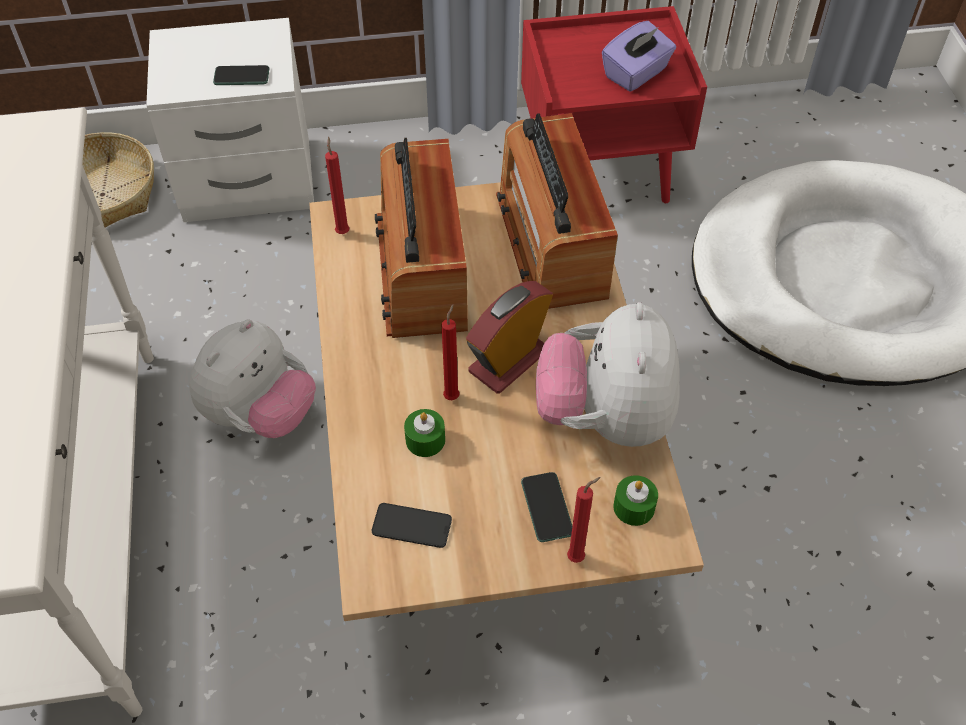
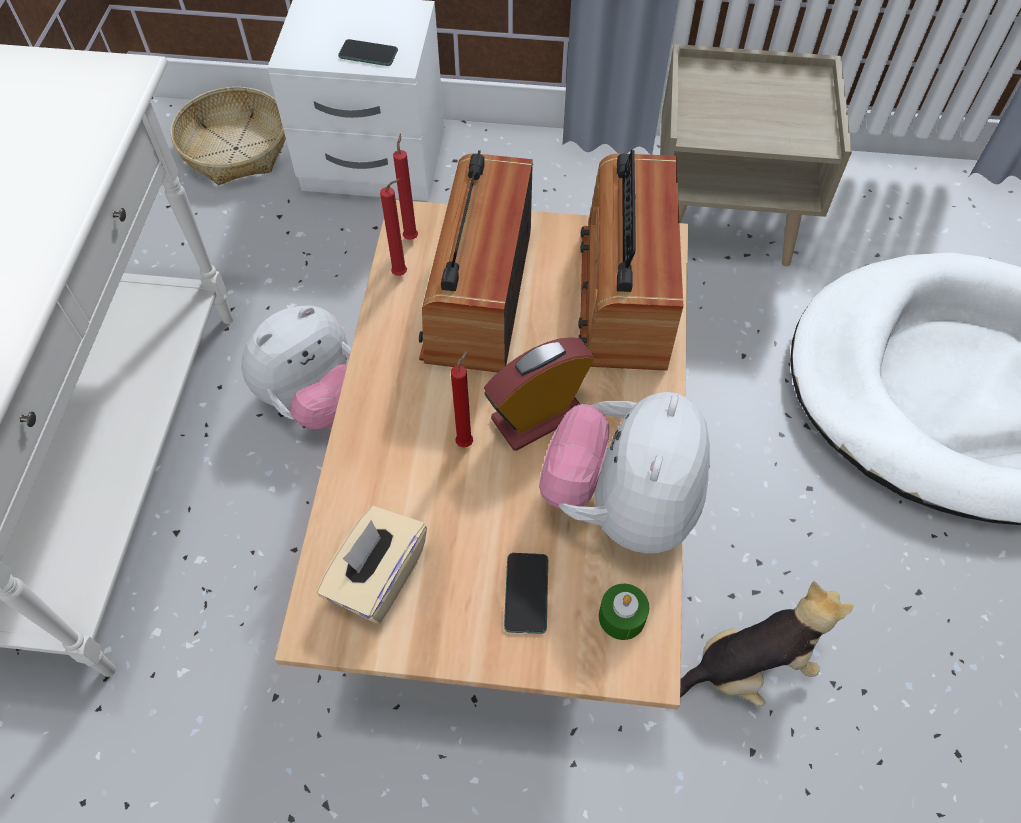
camera: 15 degrees right, 5 degrees up
(412, 526) = (377, 577): phone -> beige tissue box
(425, 440) = (422, 484): green candle -> none
(578, 556) = (542, 659): red candle -> red candle (402, 273)
(600, 173) = (725, 220): red nightstand -> beige nightstand
(636, 74) = (778, 123): purple tissue box -> none
(735, 557) = (749, 667): none -> plush toy

